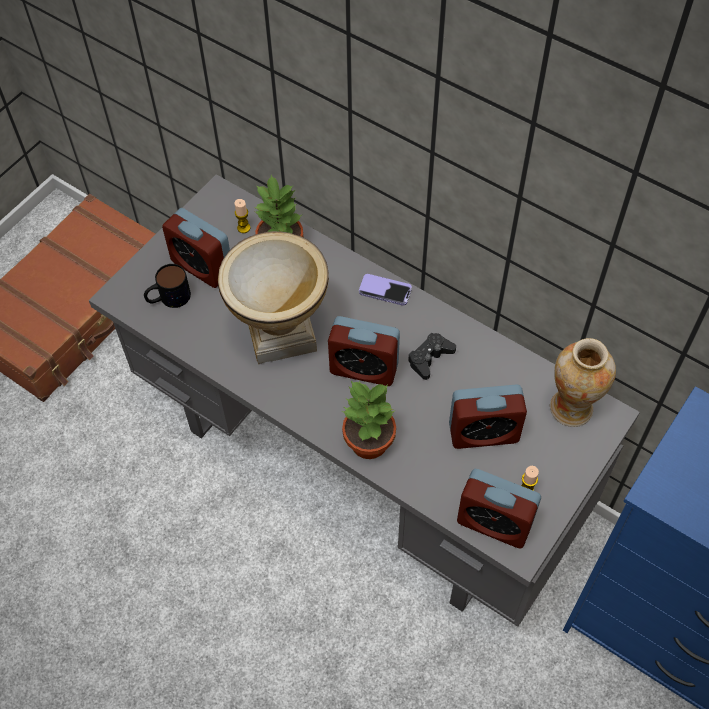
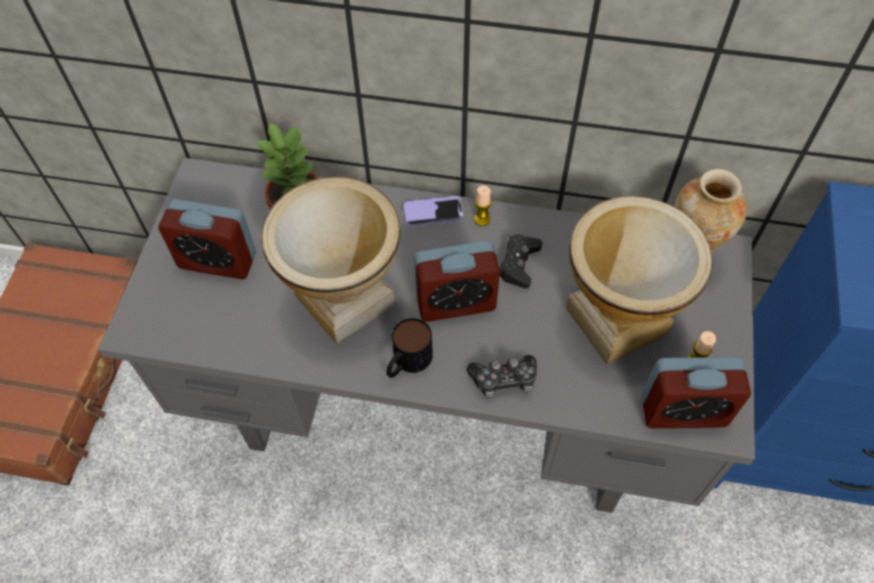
camera: 25 degrees left, 0 degrees up
(168, 298) = (195, 310): mug -> mug (407, 362)
(243, 228) = (244, 203): candle -> candle (482, 219)
(368, 442) = (504, 380): potted plant -> game controller
(483, 433) = (617, 320): alarm clock -> vase

